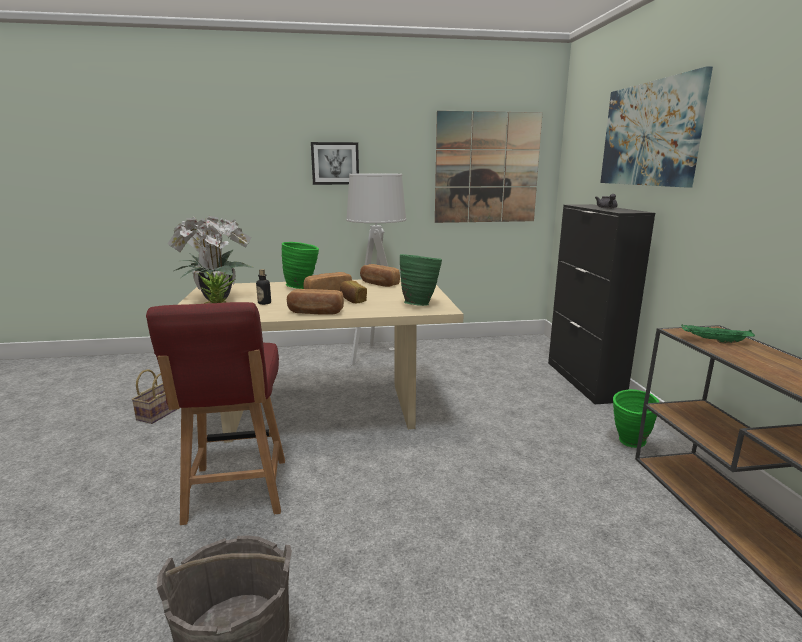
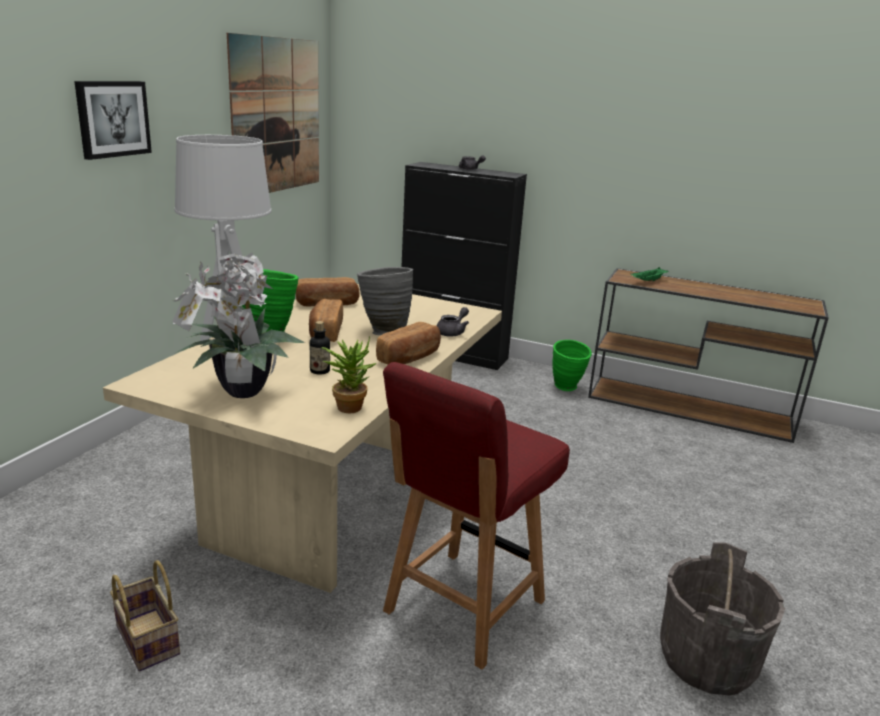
camera: 60 degrees left, 5 degrees up
(236, 491) = (462, 608): red chair -> red chair turned 105 degrees clockwise
(352, 300) = (383, 331): bread -> grey vase
(383, 311) = (452, 332): none -> grey teapot
(420, 304) = (446, 313): green vase -> none
(649, 134) = (502, 94): picture -> none

